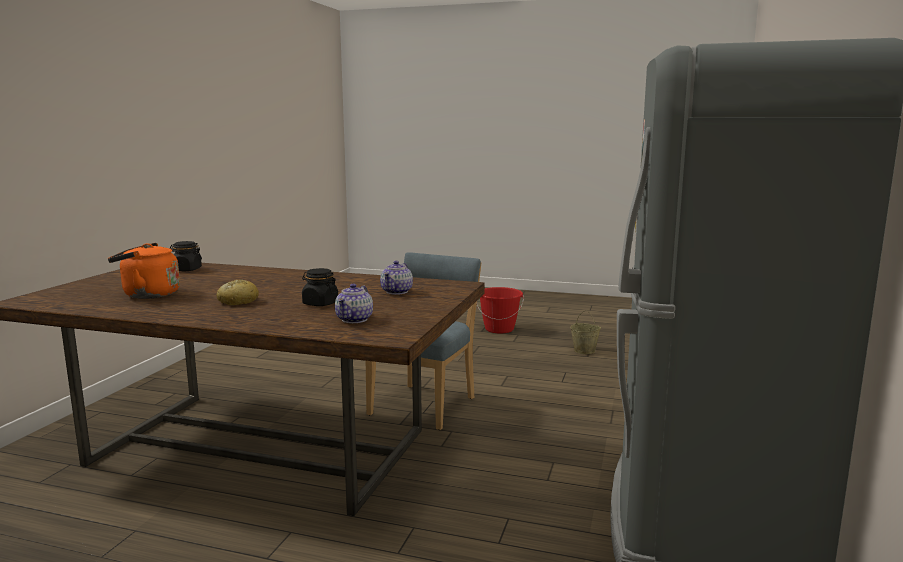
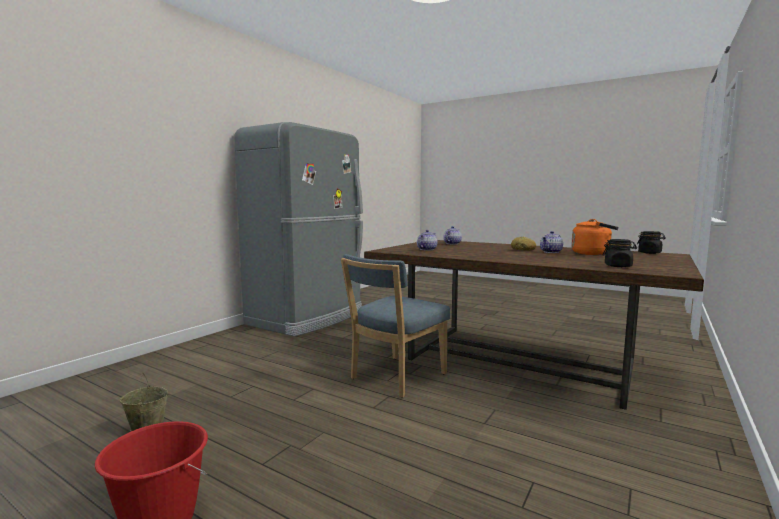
camera: 165 degrees left, 5 degrees down
(203, 296) = (551, 252): none -> teapot
(320, 303) = (472, 247): black jar -> black jar (650, 253)

